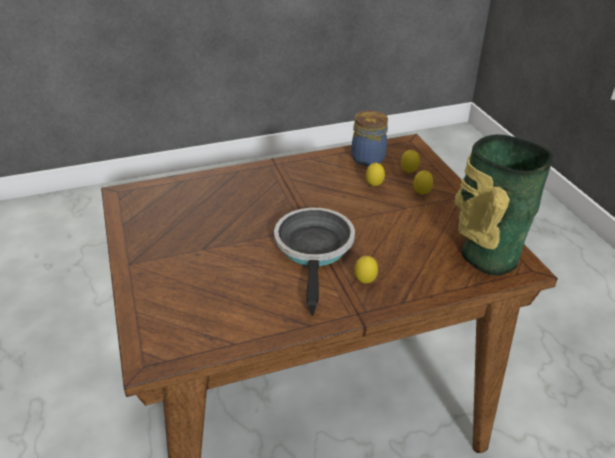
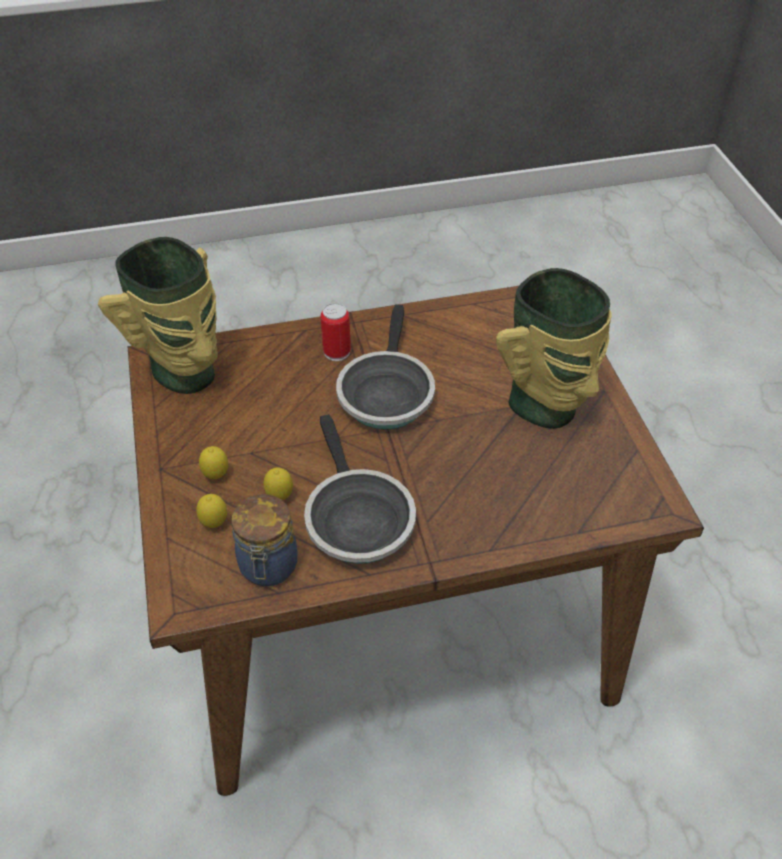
camera: 175 degrees left, 10 degrees up
(183, 247) = (546, 408): none -> vase
(322, 179) = (356, 518): none -> frying pan
(365, 282) = (337, 352): lemon -> can

